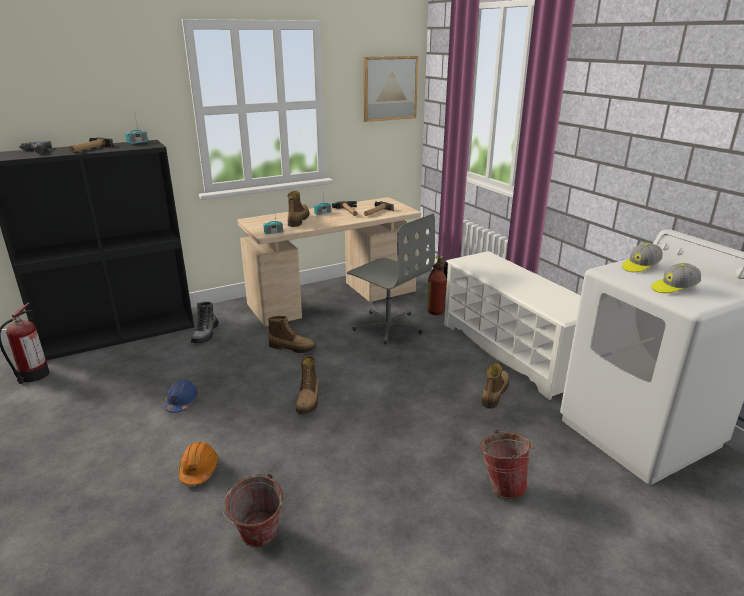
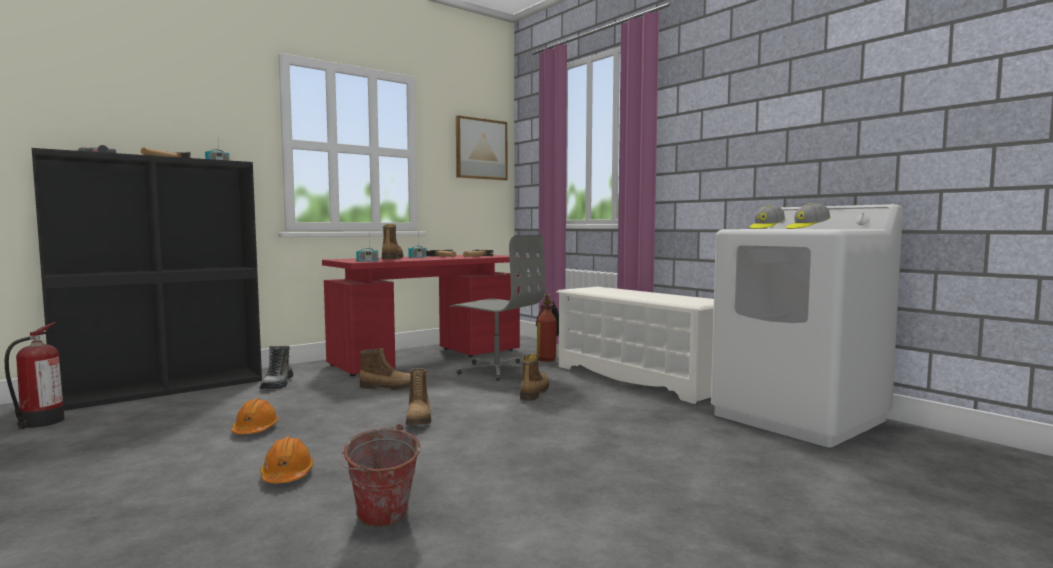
camera: 10 degrees left, 20 degrees down
(182, 402) = (255, 430): blue hard hat -> orange hard hat
(333, 300) = (428, 358): beige desk -> red desk
(494, 393) = (632, 403): boot -> boot (533, 393)
(502, 484) = (671, 459): bucket -> none

